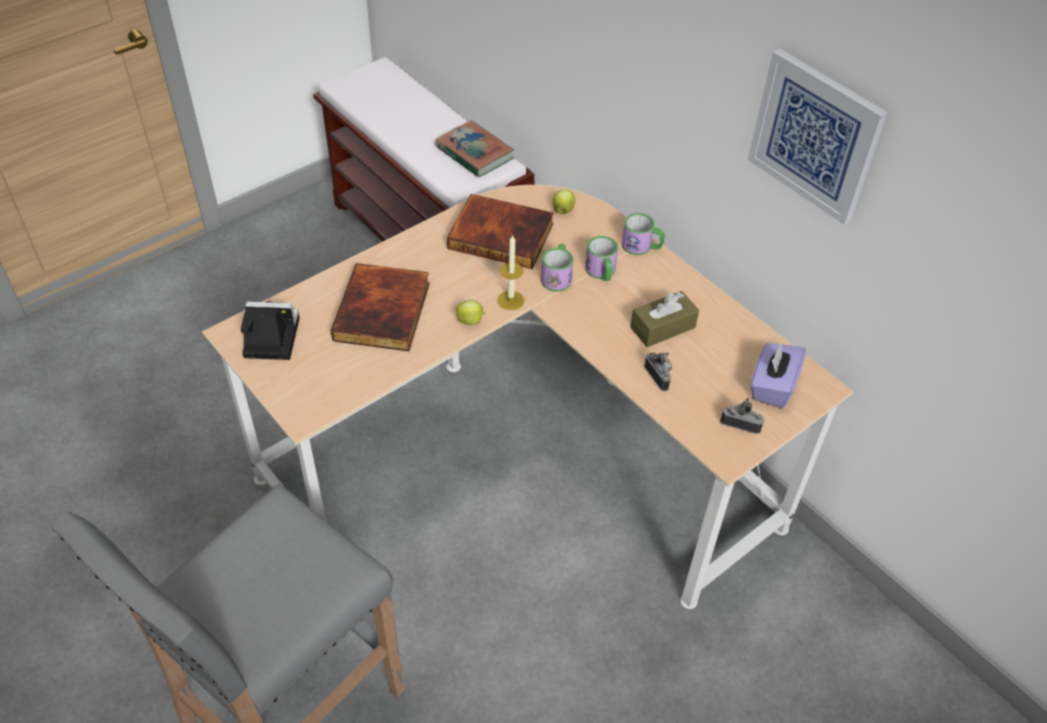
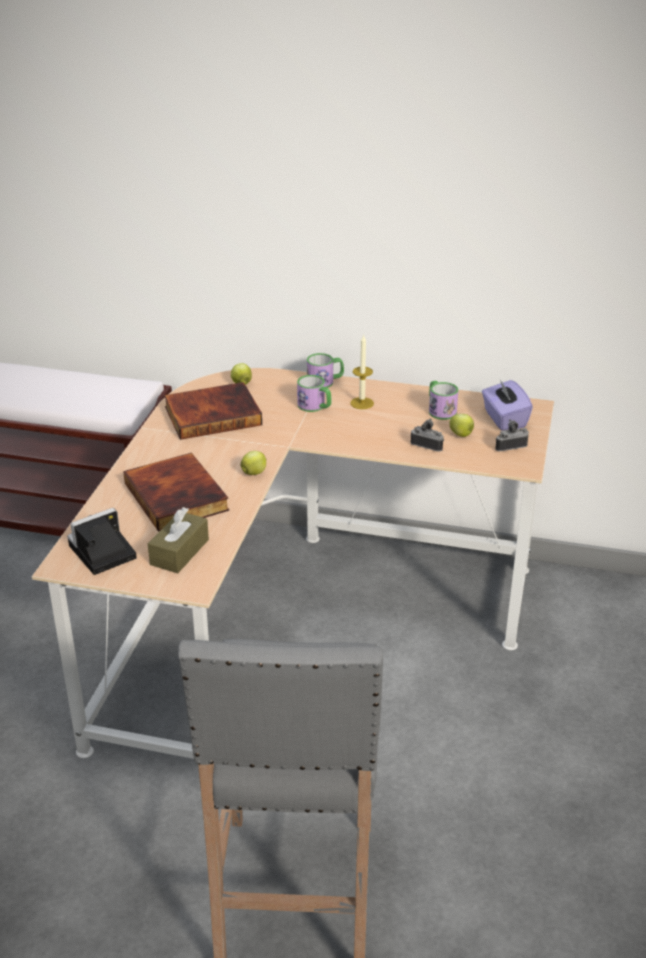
camera: 35 degrees left, 15 degrees down
(474, 153) = (110, 388): book -> none
(510, 300) = (269, 449): candle -> candle (362, 403)
(557, 276) = (286, 421): mug -> mug (440, 410)
(662, 327) = (395, 419): brown tissue box -> brown tissue box (179, 552)
(707, 382) = (461, 435): none -> apple
(815, 135) = (463, 208): picture -> none

